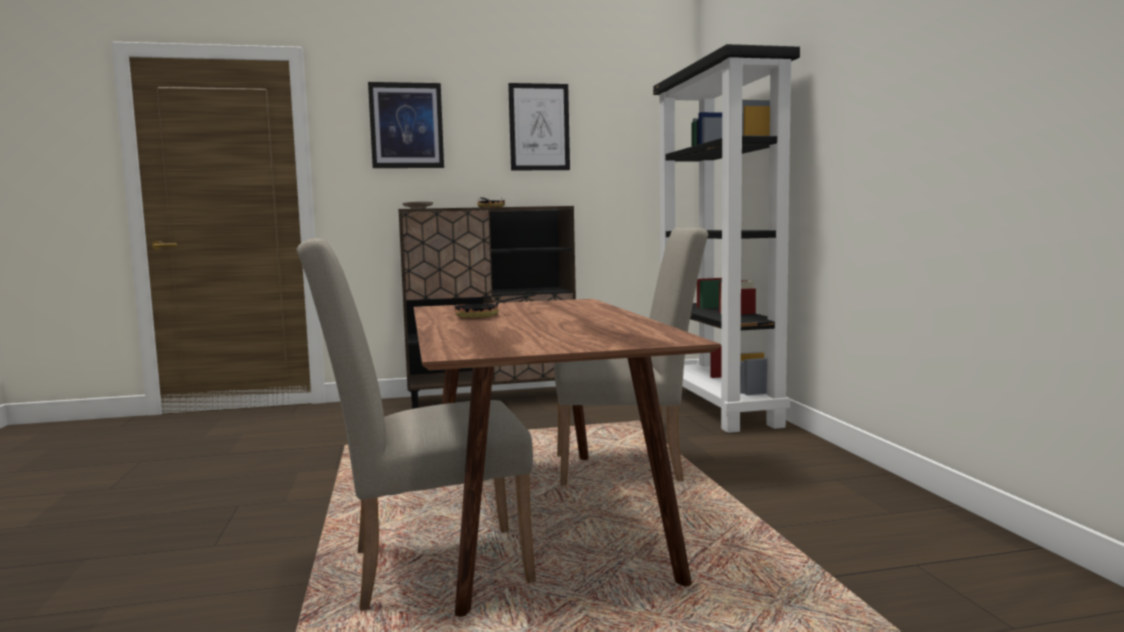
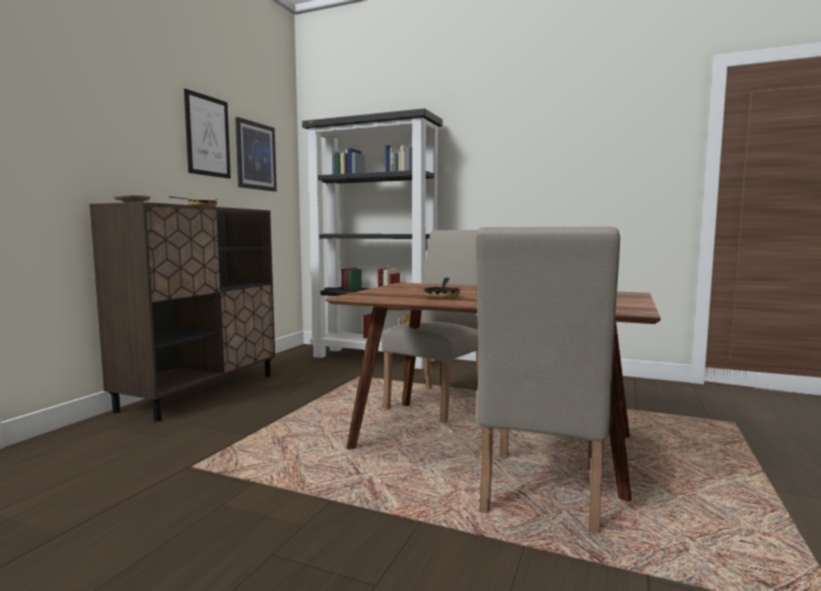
camera: 55 degrees left, 0 degrees up
(406, 125) = (92, 108): picture -> picture (255, 156)

